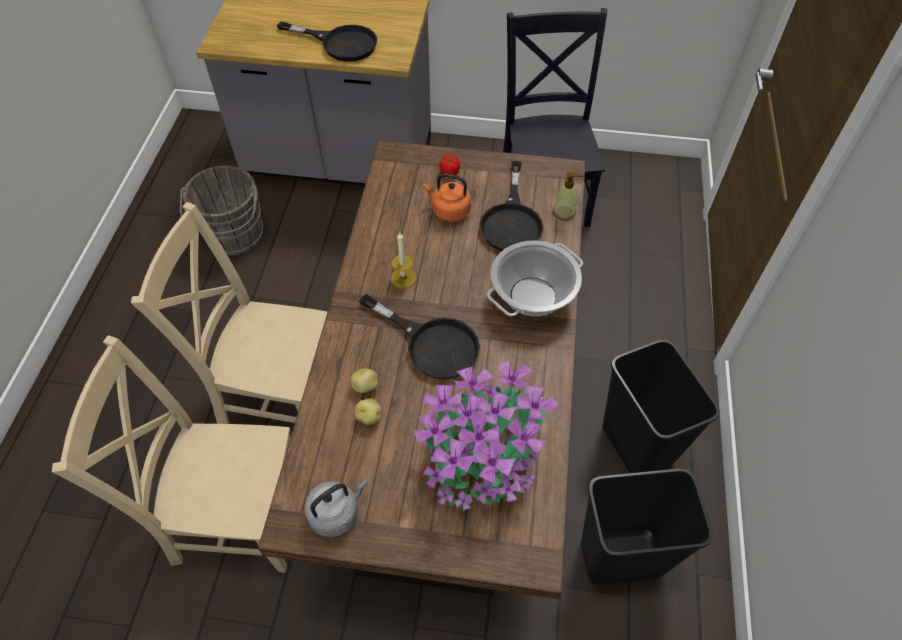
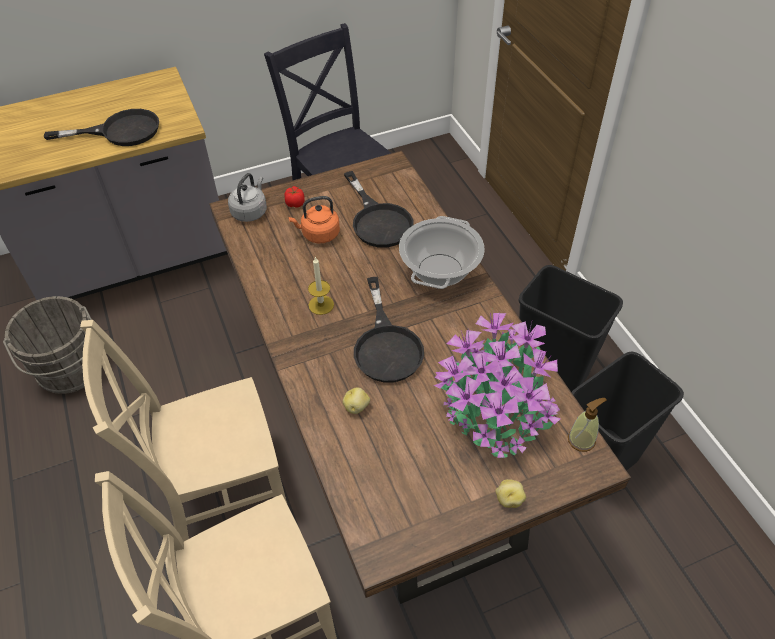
camera: 30 degrees left, 5 degrees down
(336, 513) = (411, 520): grey kettle -> grey kettle (250, 211)
(369, 416) = (378, 429): potato -> potato (509, 499)
(432, 343) = (386, 345): black frying pan -> black frying pan turned 75 degrees clockwise
(564, 213) = (415, 196): soap dispenser -> soap dispenser (581, 440)

